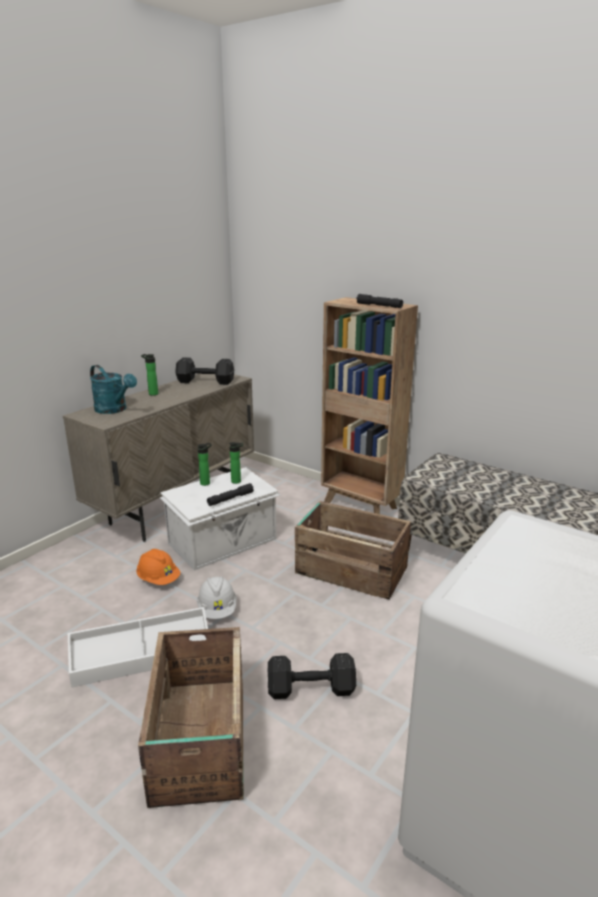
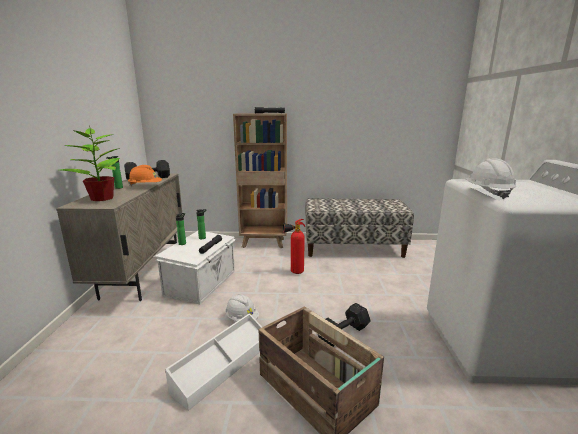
camera: 35 degrees left, 5 degrees down
(114, 410) = (101, 198): turquoise watering can -> potted plant
(158, 579) = (179, 318): orange hard hat -> orange hard hat (145, 186)
(350, 570) = (294, 272): crate -> fire extinguisher
(478, 563) = (487, 193): none -> white hard hat

